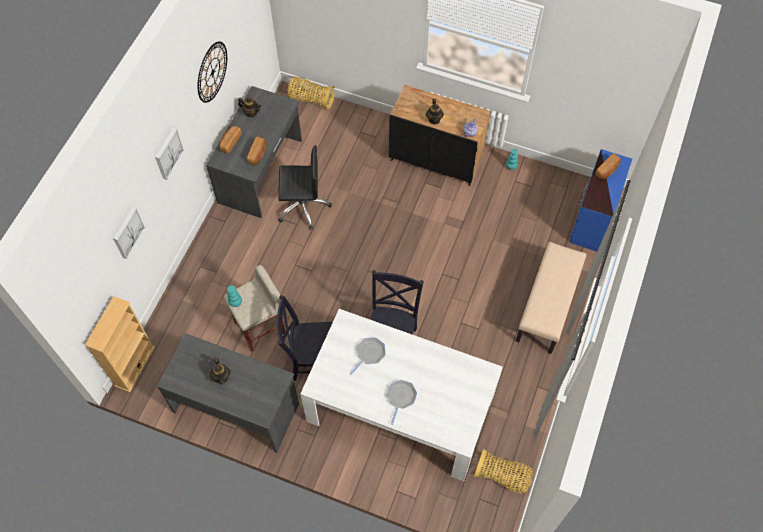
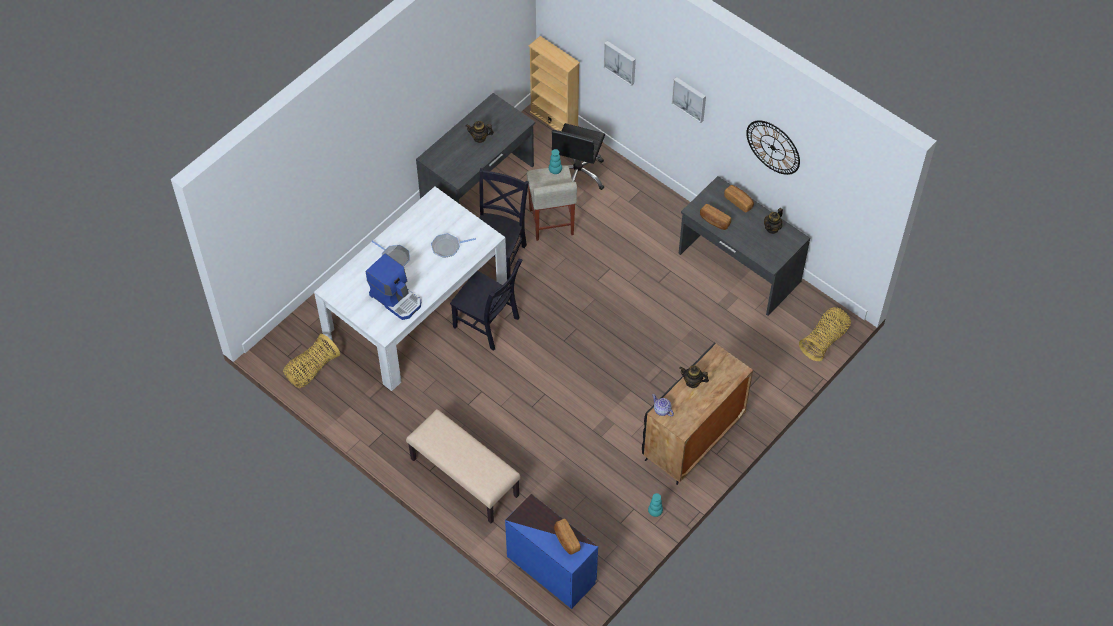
camera: 110 degrees right, 5 degrees down
(303, 206) = (678, 293): black office chair -> black office chair (578, 175)
(369, 354) = (447, 247): frying pan -> frying pan turned 105 degrees clockwise
(446, 377) = (396, 299): none -> coffee machine

